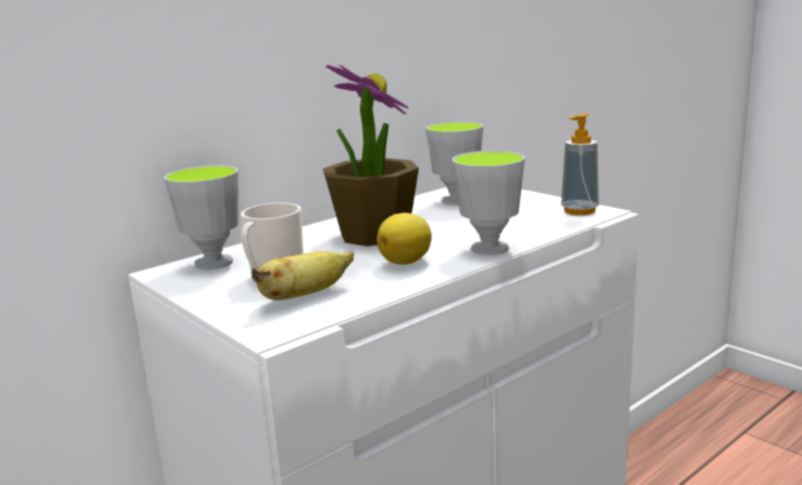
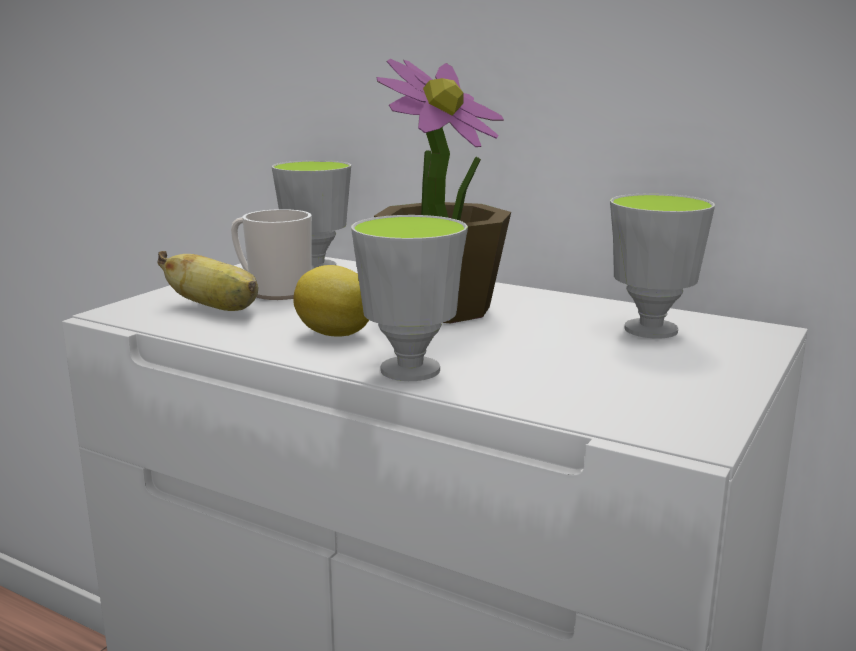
camera: 70 degrees right, 0 degrees up
(579, 211) = (674, 417): soap dispenser -> none

